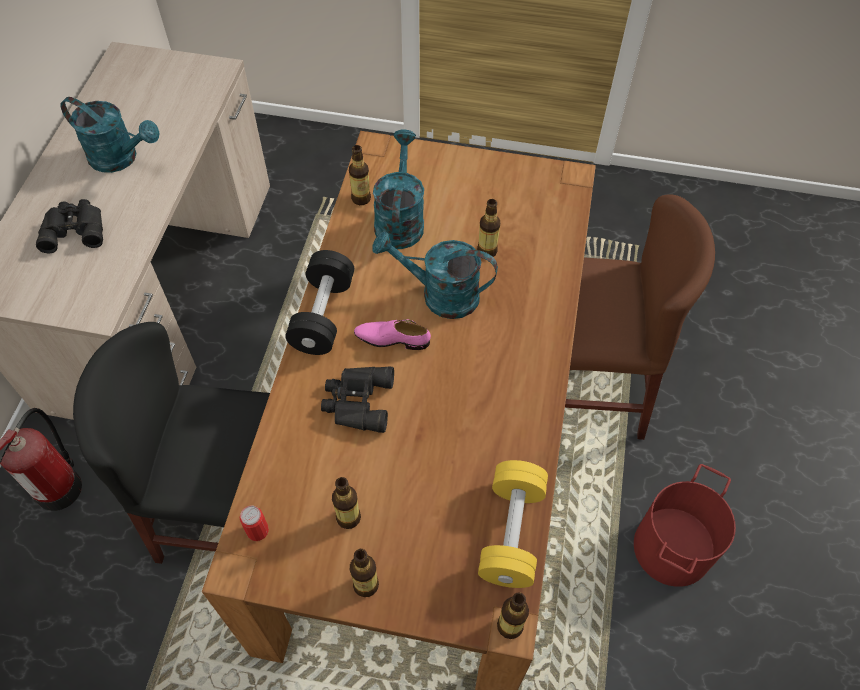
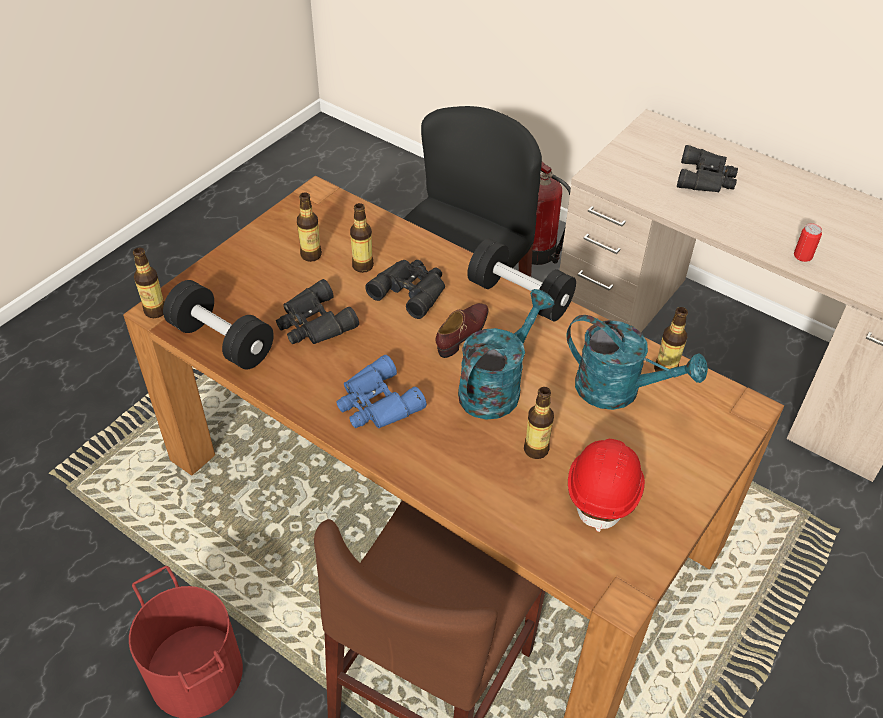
camera: 115 degrees right, 10 degrees down
(121, 158) = (796, 219): turquoise watering can -> none
(257, 530) = (338, 209): can -> can (802, 256)
(366, 585) = (252, 248): bottle -> bottle (362, 266)
(392, 339) = (463, 334): pink shoe -> brown shoe
(444, 463) = (313, 323): none -> black binoculars
(498, 204) = (604, 490): none -> red hard hat
(507, 369) = (376, 404): none -> blue binoculars
(511, 532) = (222, 341): yellow dumbbell -> black dumbbell

